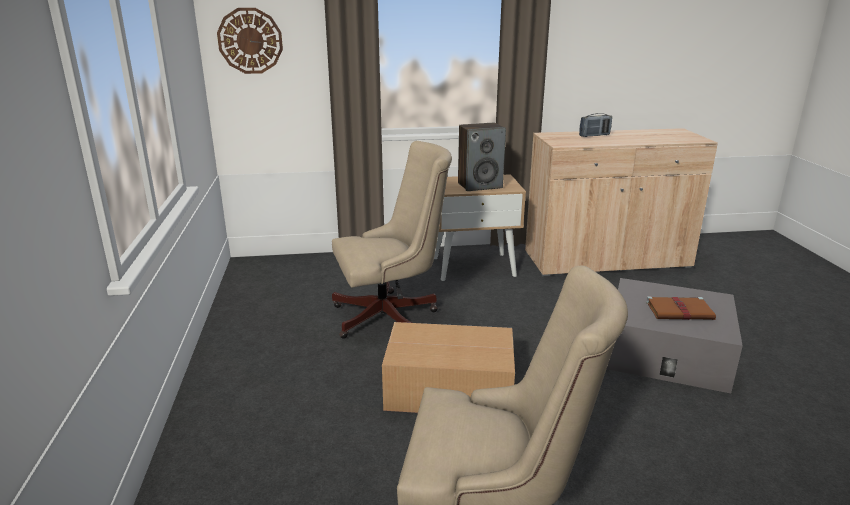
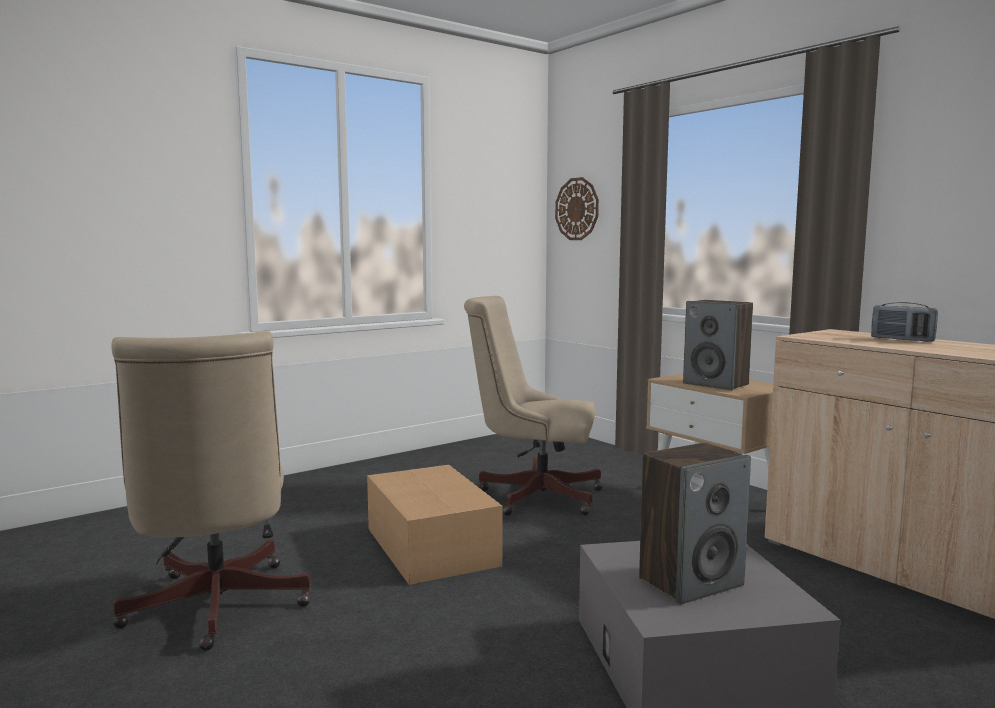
camera: 60 degrees right, 15 degrees down
(391, 317) = (533, 495): beige office chair -> beige office chair turned 150 degrees clockwise
(680, 311) = (691, 582): brown book -> speaker

